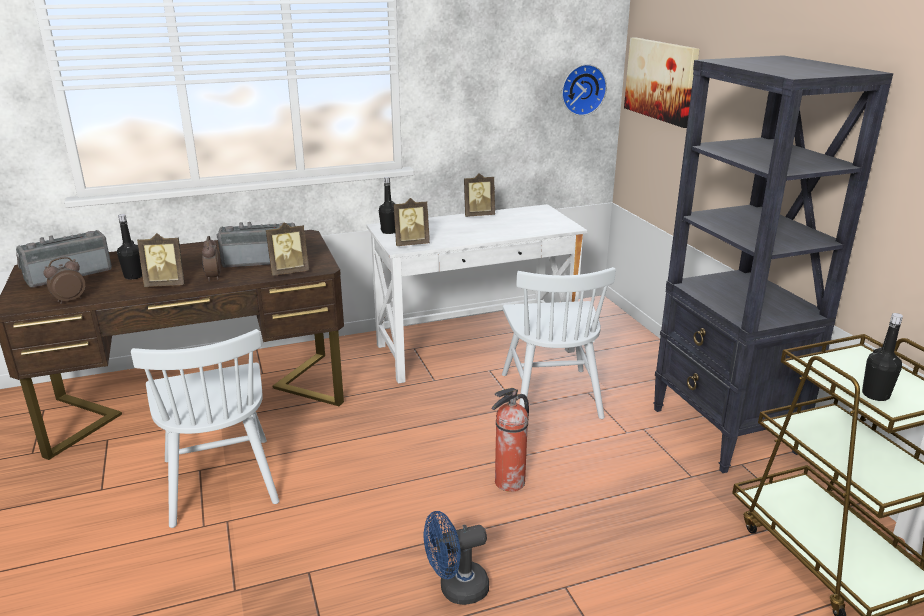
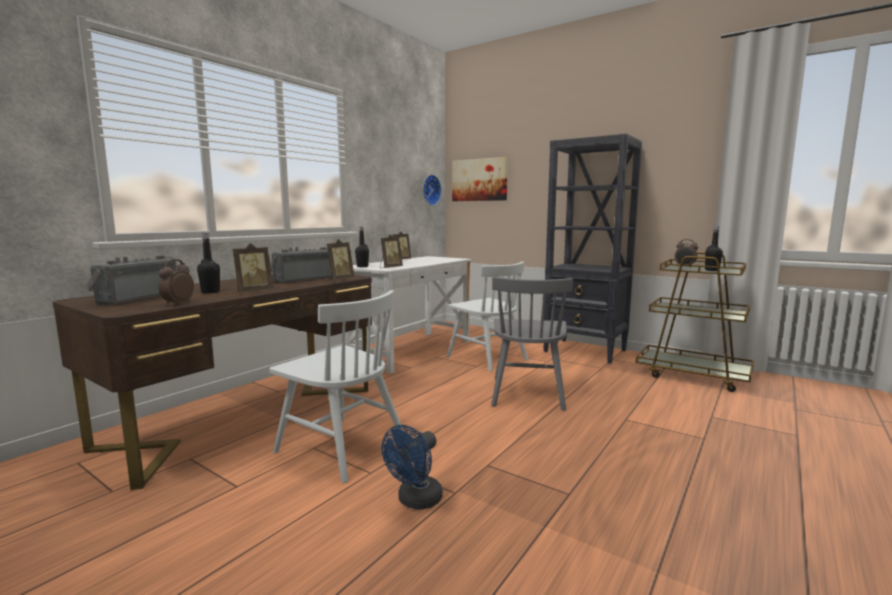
camera: 35 degrees left, 15 degrees down
(213, 278) = (286, 286): alarm clock -> alarm clock (684, 267)
(456, 589) = (581, 439): blue fan -> blue fan (415, 501)
(508, 482) = (527, 393): fire extinguisher -> grey chair

